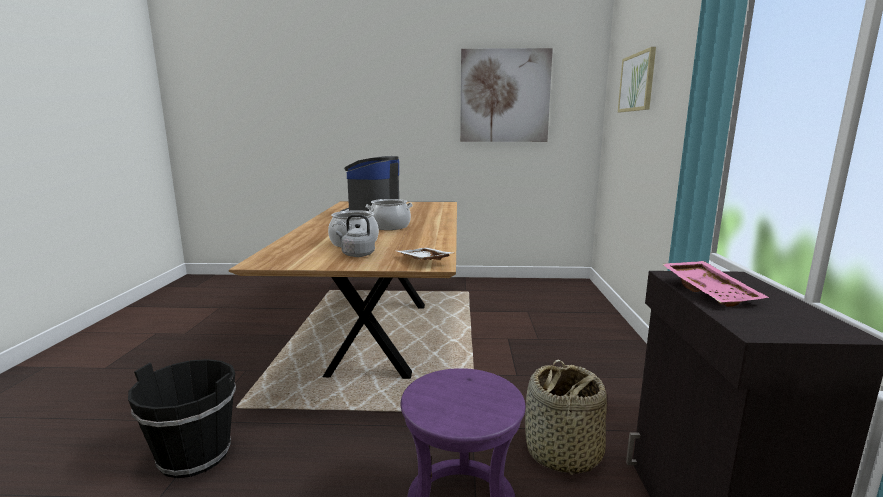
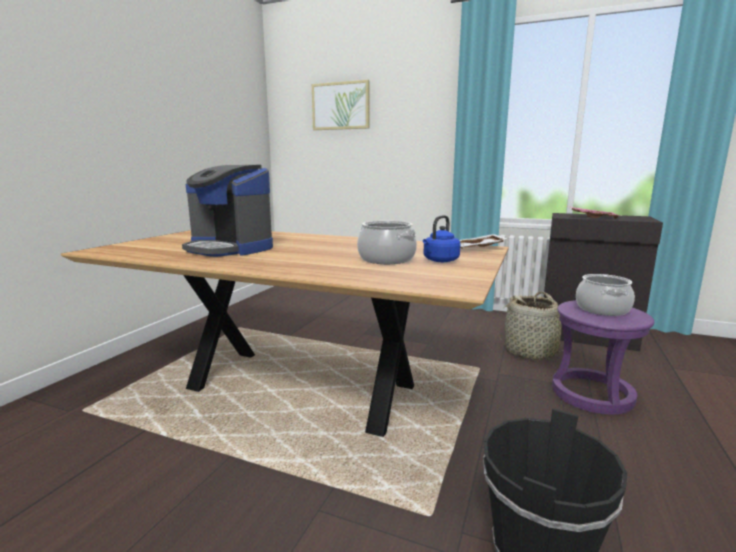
camera: 70 degrees left, 0 degrees up
(356, 254) = (439, 261): grey kettle -> blue kettle
(389, 227) = (314, 247): cooking pot -> cooking pot (602, 309)
(504, 96) = (203, 103): picture -> none

